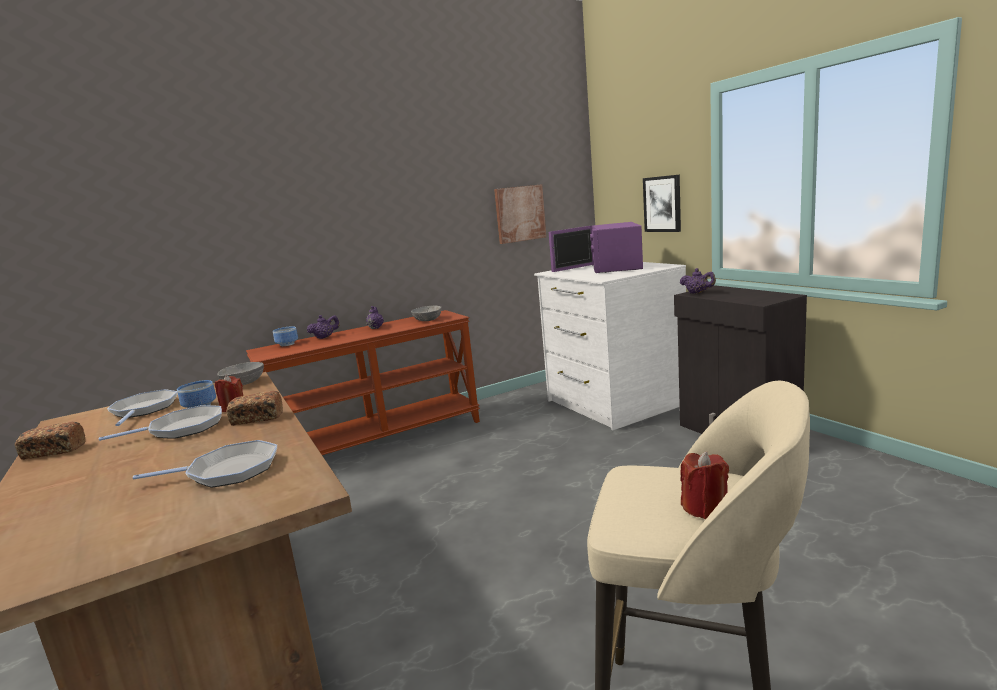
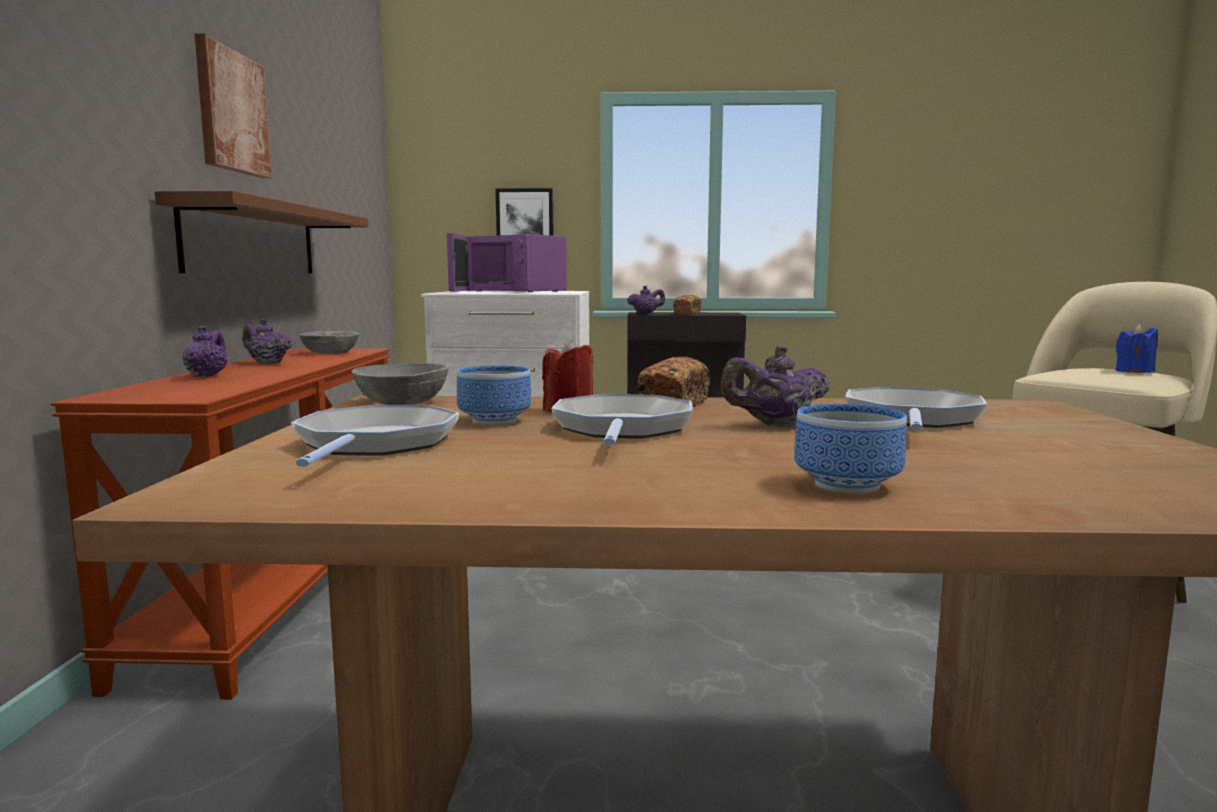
camera: 60 degrees left, 5 degrees down
(54, 451) = (528, 493): bread -> bread (687, 313)
(144, 410) = (374, 444): frying pan -> frying pan turned 75 degrees clockwise
(198, 449) = (774, 425): none -> purple teapot
(287, 344) = (149, 387): bowl -> bowl (842, 484)
(404, 256) = (253, 240): none -> brown shelf
(519, 214) = (346, 209): picture -> picture (231, 112)
(704, 508) = (1134, 371): red candle -> blue candle

